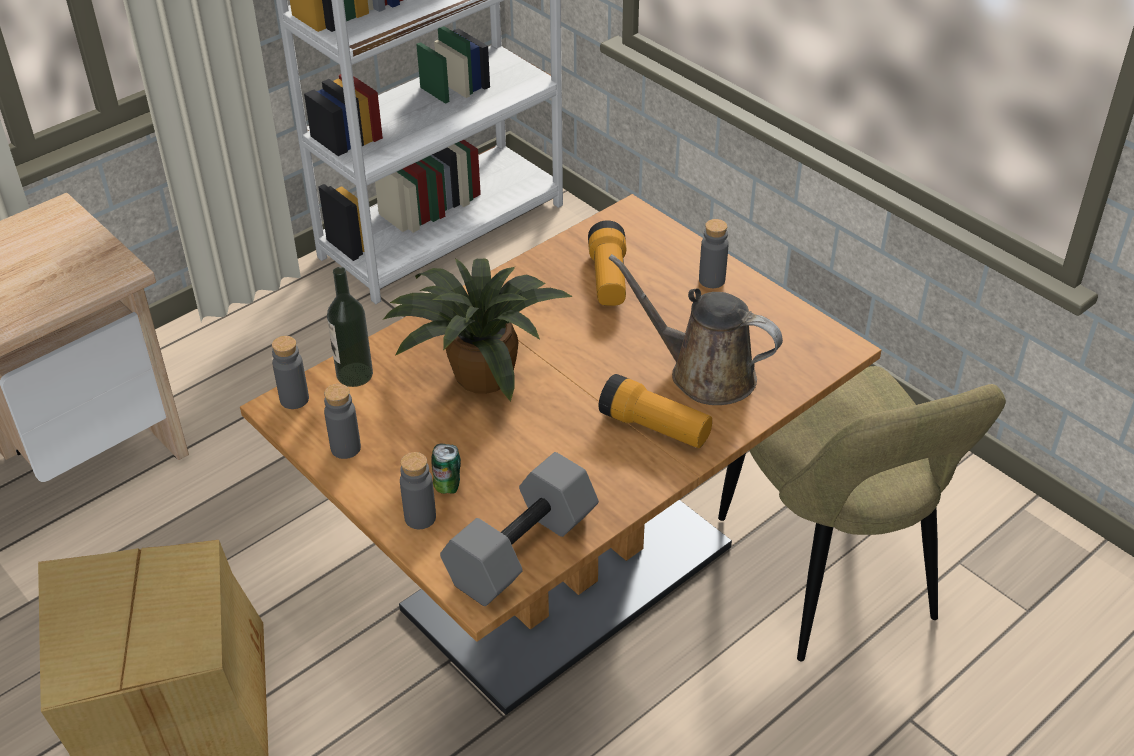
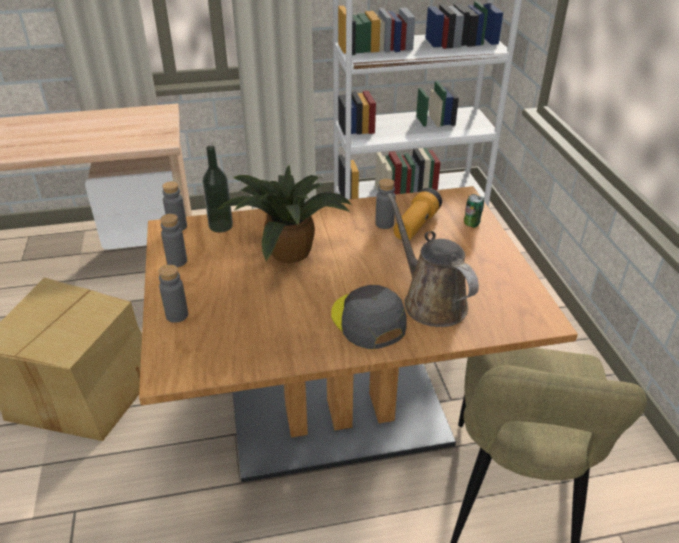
camera: 30 degrees right, 5 degrees down
(447, 487) = (209, 304): can -> can (471, 224)
(522, 552) = (213, 361): grey dumbbell -> none
(654, 427) = (367, 321): flashlight -> grey cap
(712, 280) = (484, 248): grey bottle -> grey bottle (384, 224)

